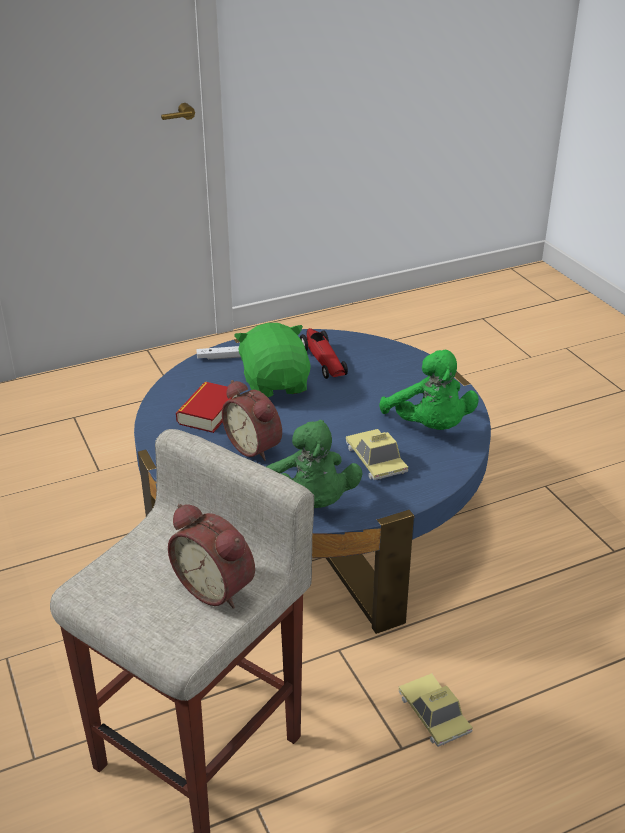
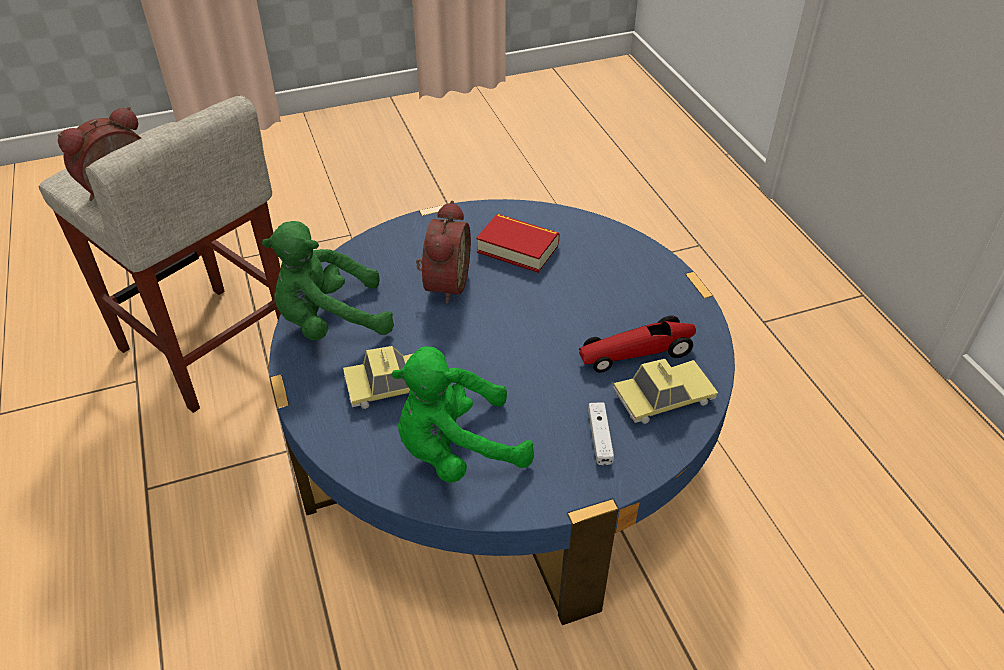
camera: 95 degrees right, 10 degrees up
(219, 357) = (643, 257): white game controller -> white game controller (599, 438)
(255, 446) = (443, 283): alarm clock -> alarm clock turned 135 degrees clockwise
(275, 384) = (576, 304): green plush toy -> none
(434, 714) = (173, 522): toy car -> toy car (663, 397)

